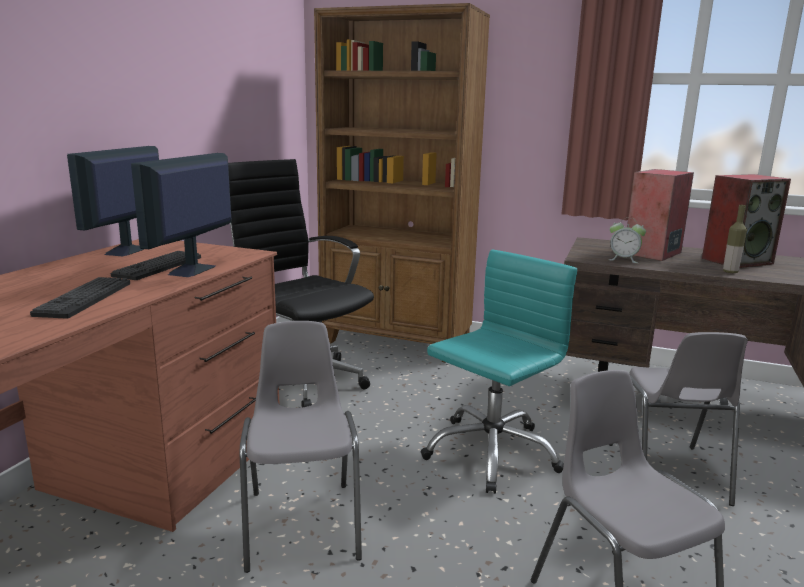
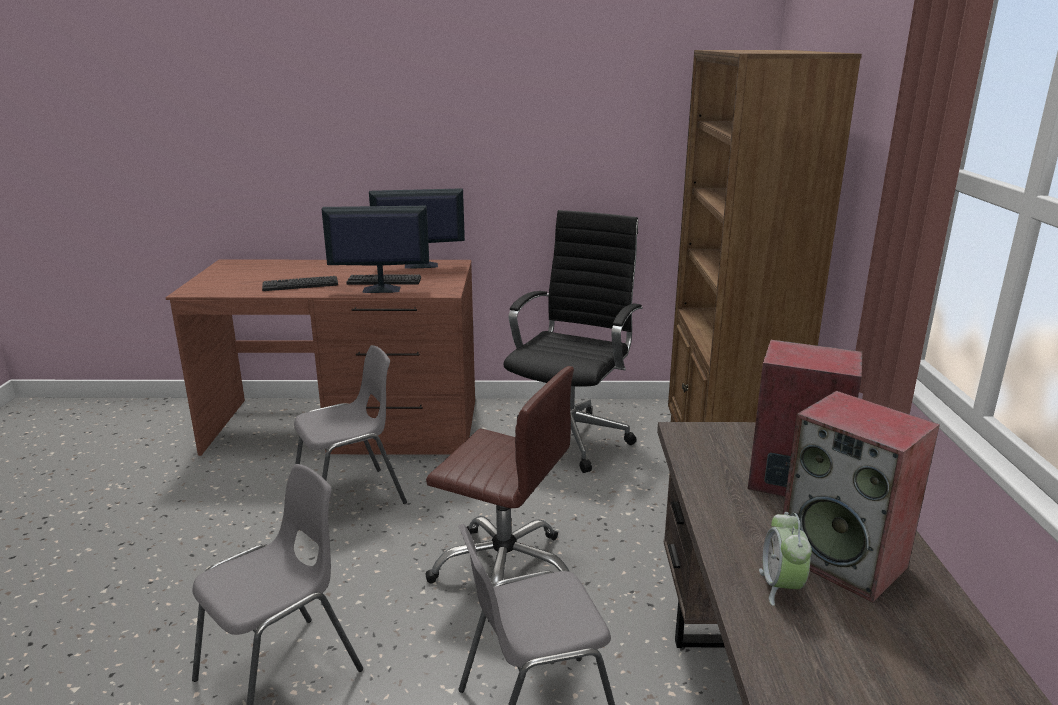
camera: 70 degrees right, 5 degrees up
(491, 452) = (505, 570): turquoise office chair -> brown office chair
(623, 260) = (714, 459): alarm clock -> alarm clock (781, 587)
(730, 272) = (739, 547): bottle -> none

